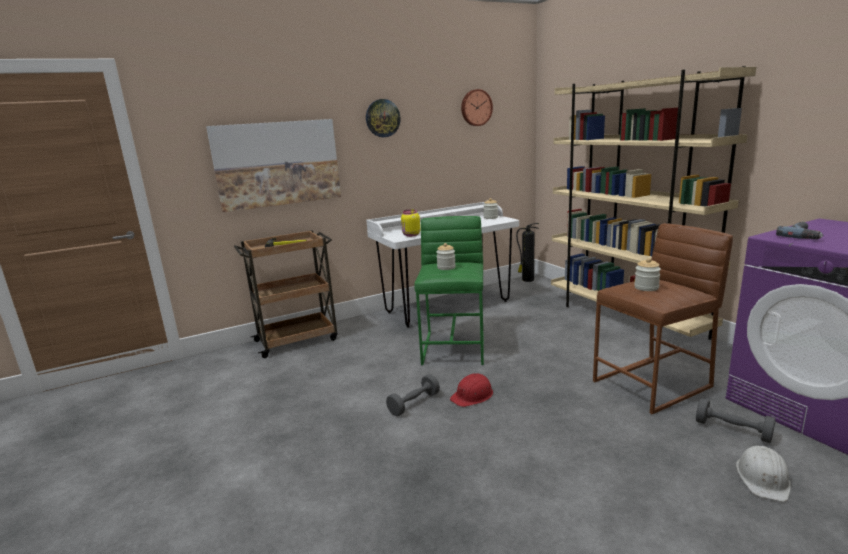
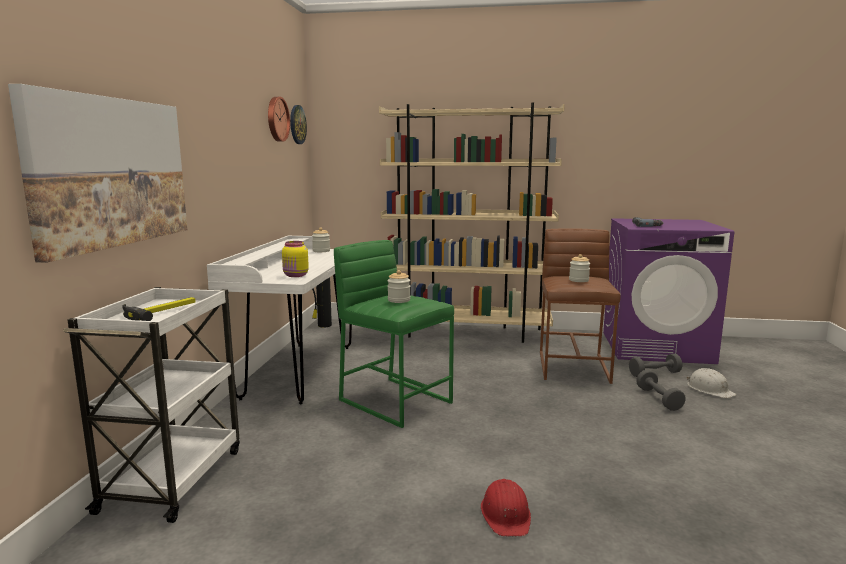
camera: 55 degrees left, 5 degrees down
(298, 340) = (174, 478): brown cart -> white cart
(382, 118) = (213, 116): wall clock -> wall clock (297, 124)
(414, 403) = (476, 459): grey dumbbell -> grey dumbbell (658, 399)
(472, 395) = (501, 427): red hard hat -> red hard hat (506, 514)

